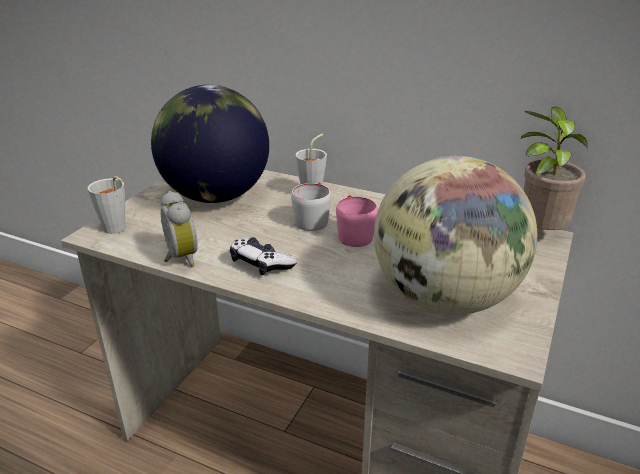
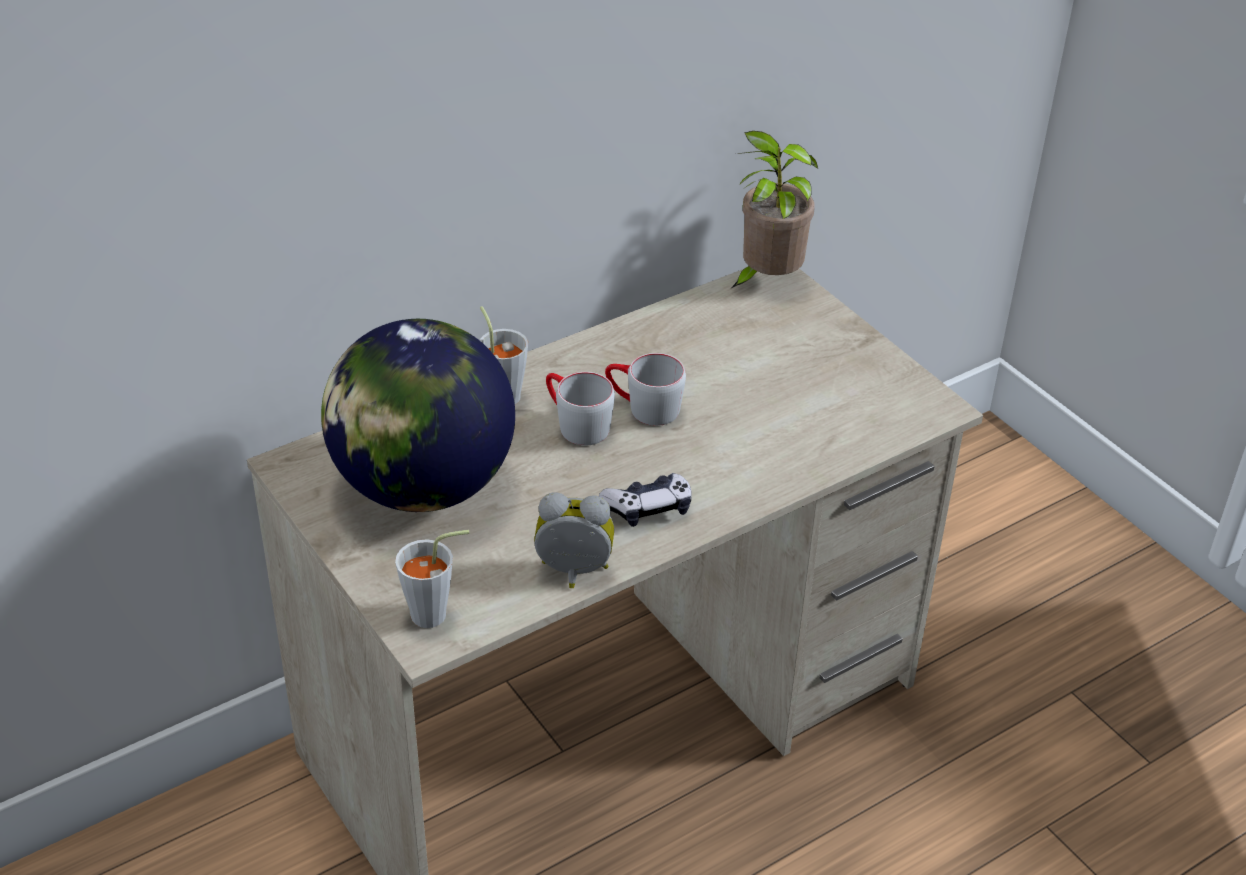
camera: 60 degrees left, 10 degrees up
(353, 233) = (643, 407): pink mug -> grey mug
(444, 299) = (826, 405): globe -> none

